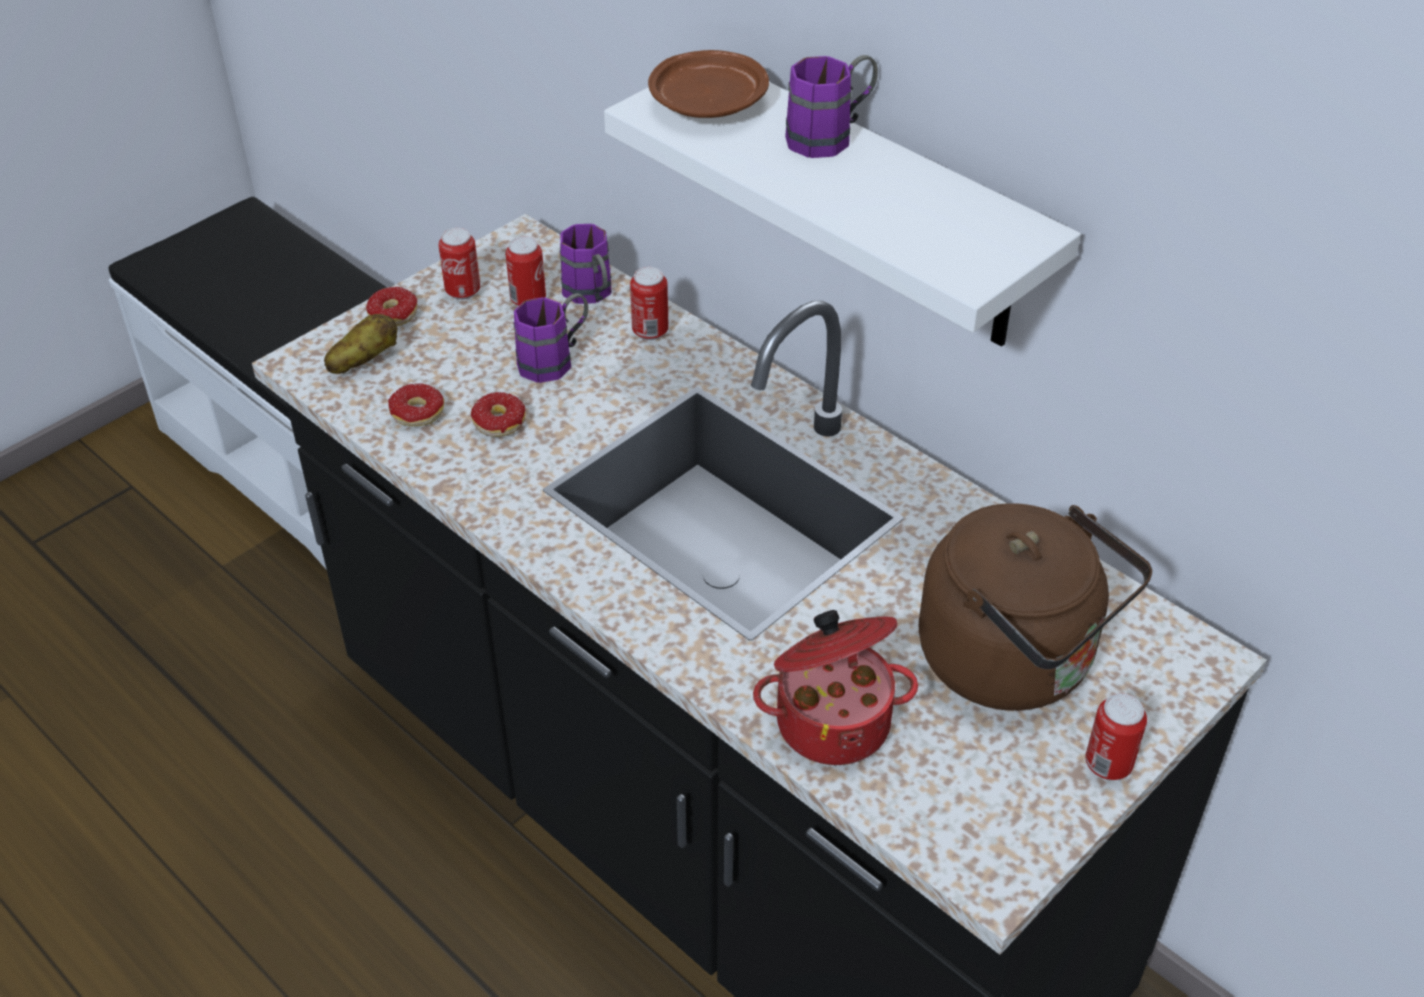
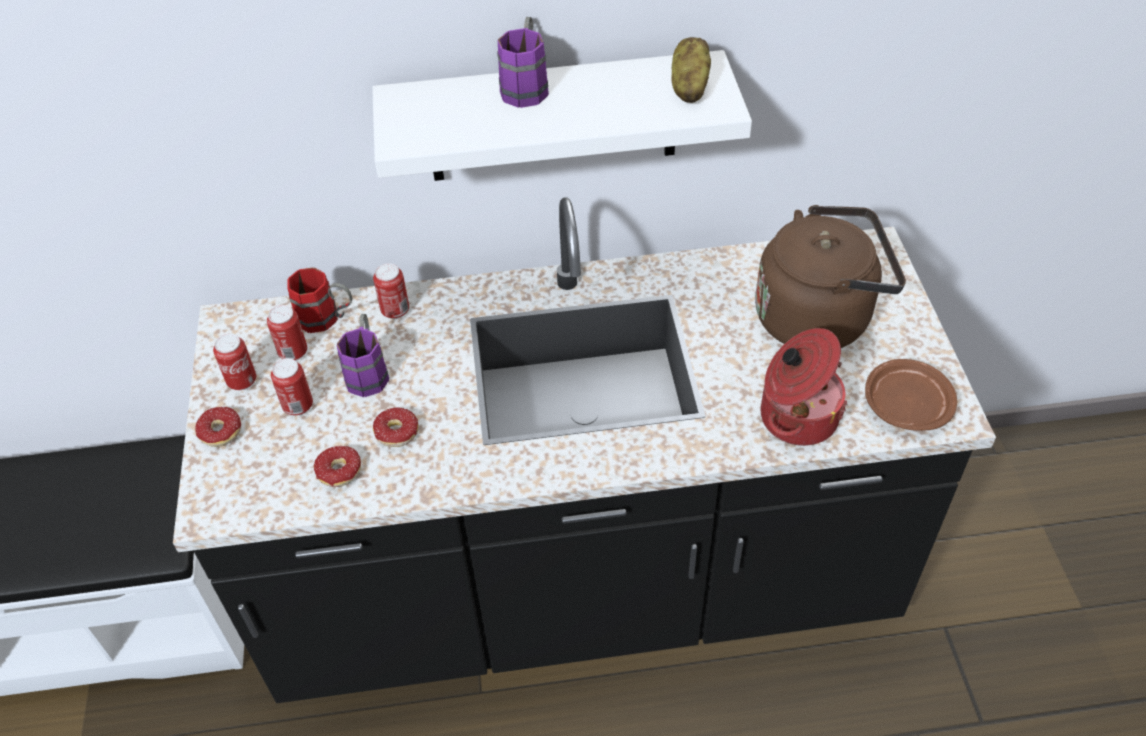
camera: 50 degrees left, 5 degrees up
(363, 361) = (250, 474): potato -> potato (689, 87)
(591, 295) = (327, 319): purple mug -> red mug
(708, 103) = (428, 114): brown plate -> brown plate (906, 405)
(1108, 765) = (915, 326): can -> can (298, 406)

